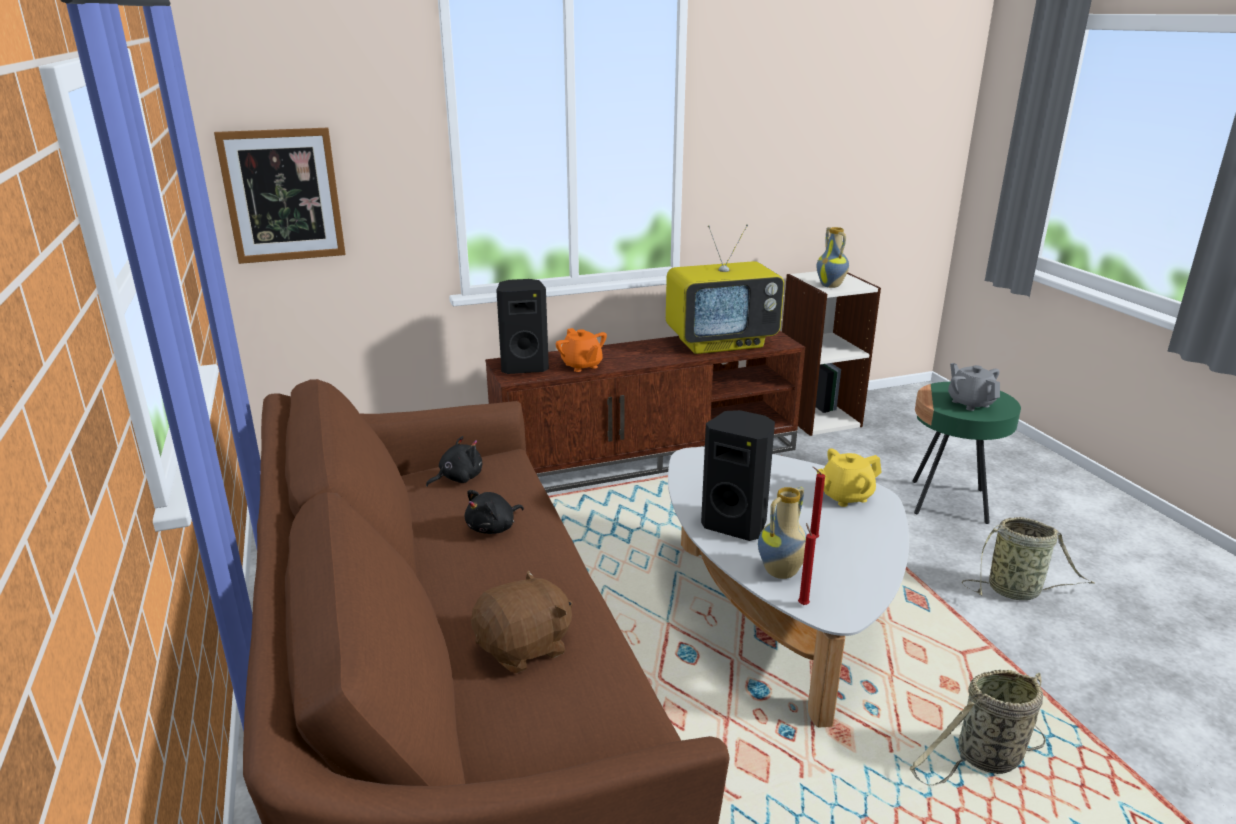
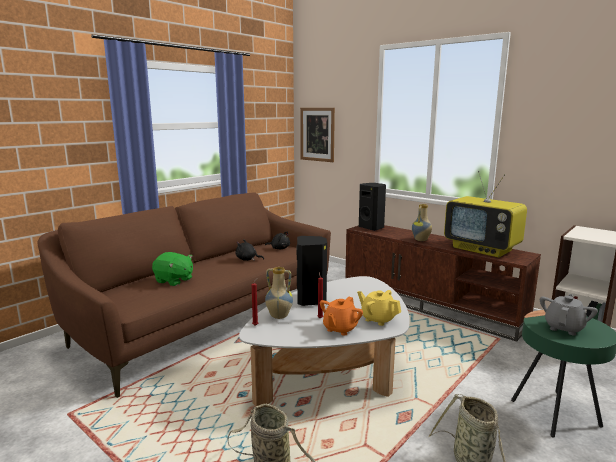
camera: 60 degrees right, 10 degrees down
(524, 648) = (174, 280): brown plush toy -> green plush toy
(581, 366) = (393, 234): orange teapot -> orange teapot (340, 329)
(831, 286) = (582, 235): vase -> vase (421, 240)

